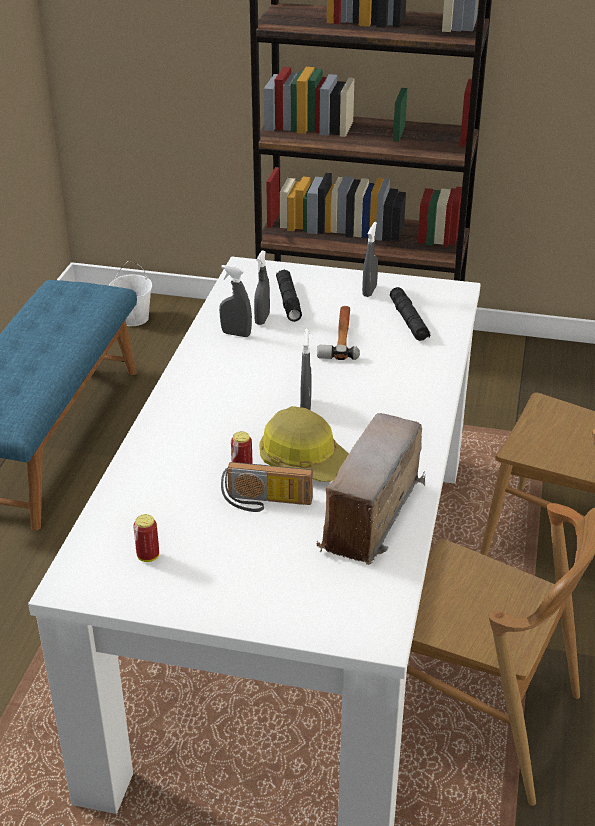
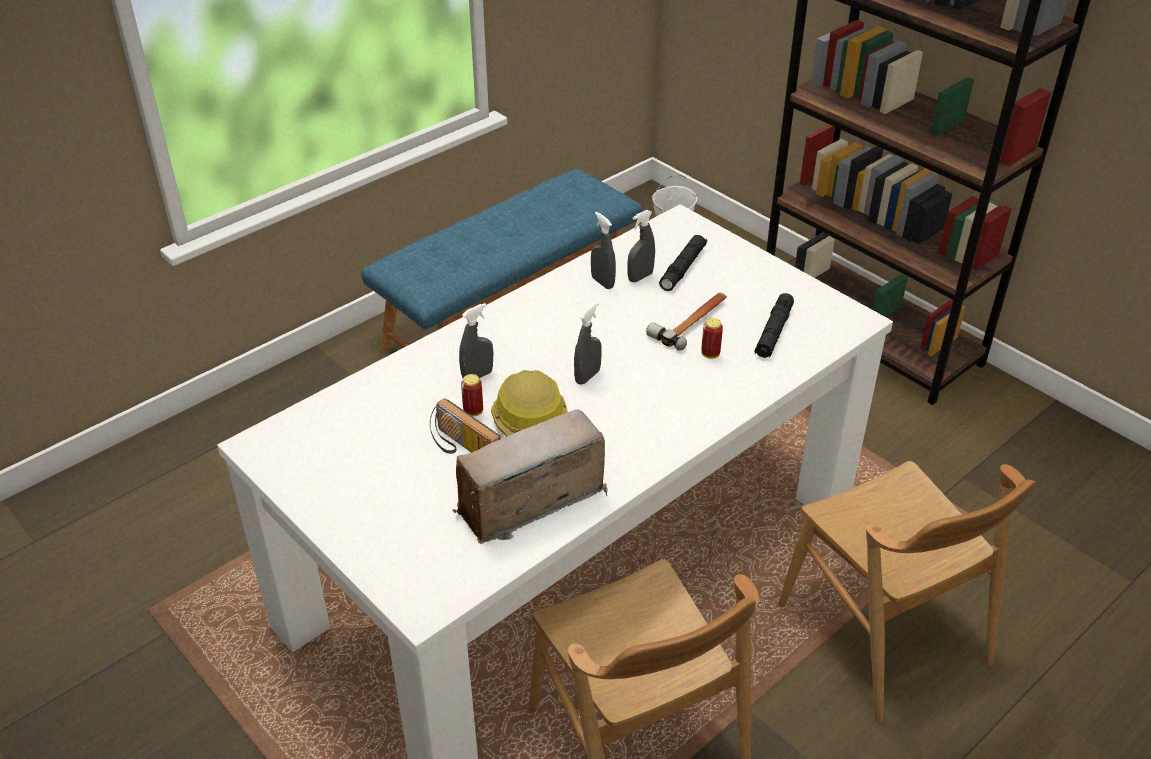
camera: 35 degrees right, 5 degrees up
(148, 556) = (330, 449): can -> can (710, 354)
(369, 291) = (769, 287): grey spray bottle -> grey spray bottle (477, 376)

